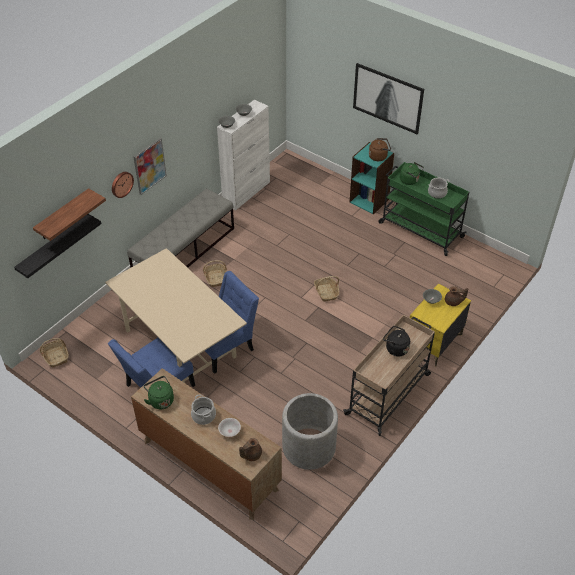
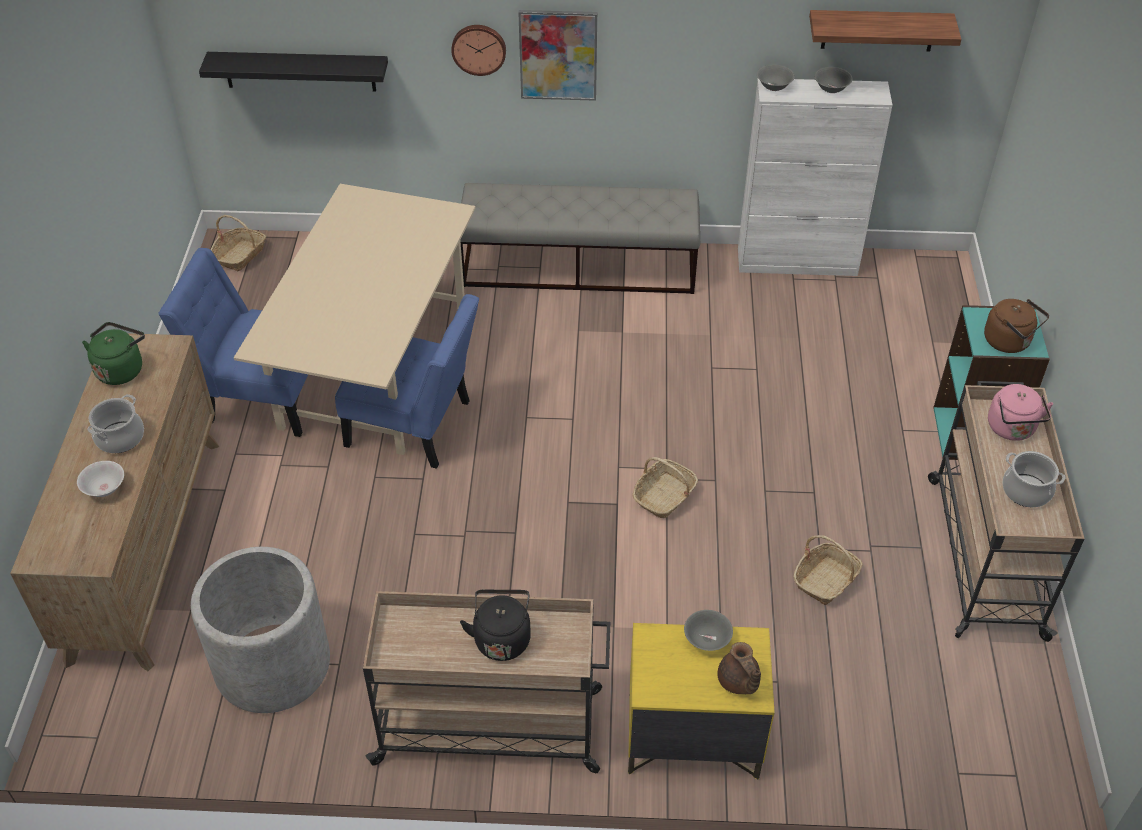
camera: 55 degrees right, 0 degrees up
(63, 215) = (328, 24): shelf -> shelf (878, 30)
(216, 278) = (557, 334): basket -> basket (826, 580)
(251, 455) = (68, 543): brown teapot -> none
(388, 98) = (1088, 219): picture -> none
(410, 180) = (1012, 429): green kettle -> pink kettle
(419, 229) = (984, 554): green cart -> beige cart

